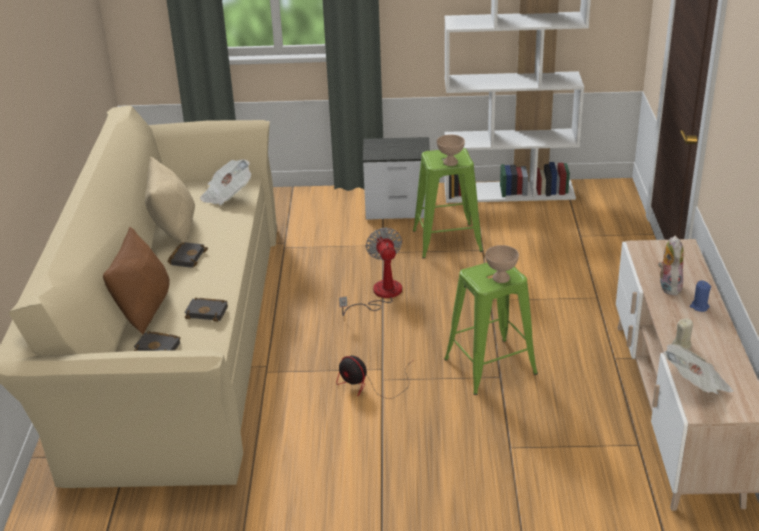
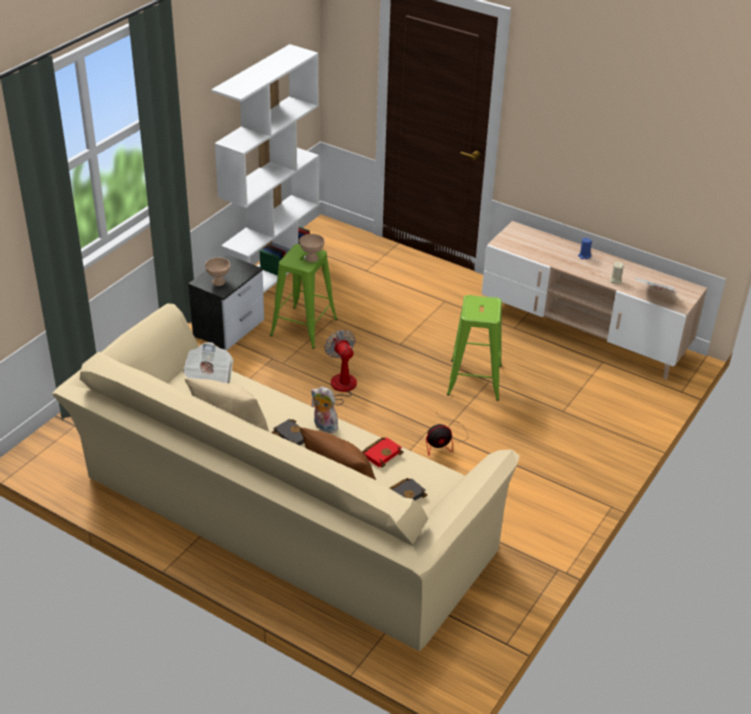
camera: 60 degrees left, 5 degrees up
(208, 312) = (382, 453): black book -> red book
(380, 295) = (338, 389): fan -> fan turned 45 degrees clockwise
(500, 278) = (488, 307): beige bowl -> beige bowl (218, 282)
(668, 286) = (553, 255): plush toy -> plush toy (324, 427)

